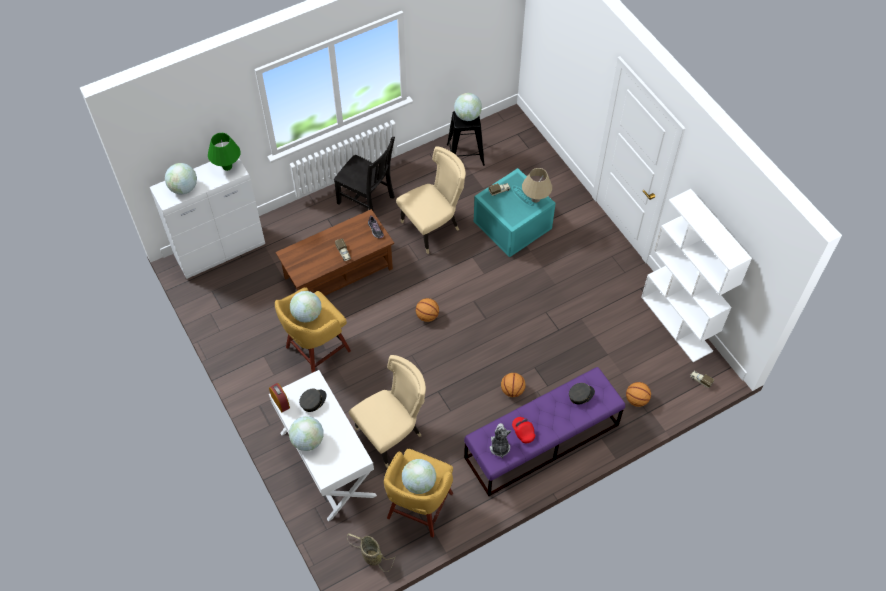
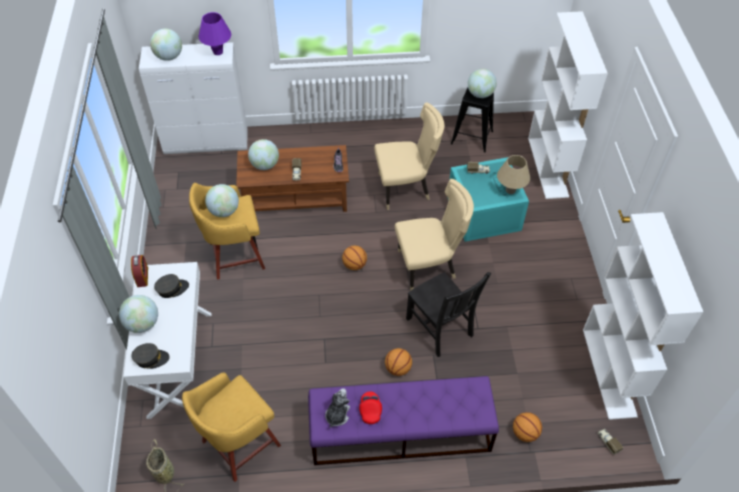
camera: 25 degrees right, 5 degrees down
(227, 166) = (218, 52): green table lamp -> purple table lamp
(367, 201) = (358, 146): black chair -> black chair (440, 329)
(392, 433) = (257, 361): beige chair -> beige chair (429, 267)
(419, 483) = (227, 414): globe -> globe (265, 165)
(546, 159) = (548, 167): none -> white bookcase
(581, 395) = (453, 398): grey cap -> grey cap (151, 359)

